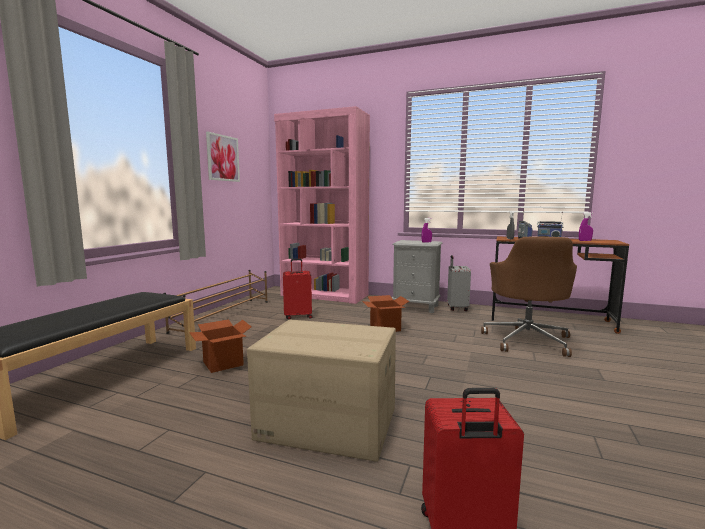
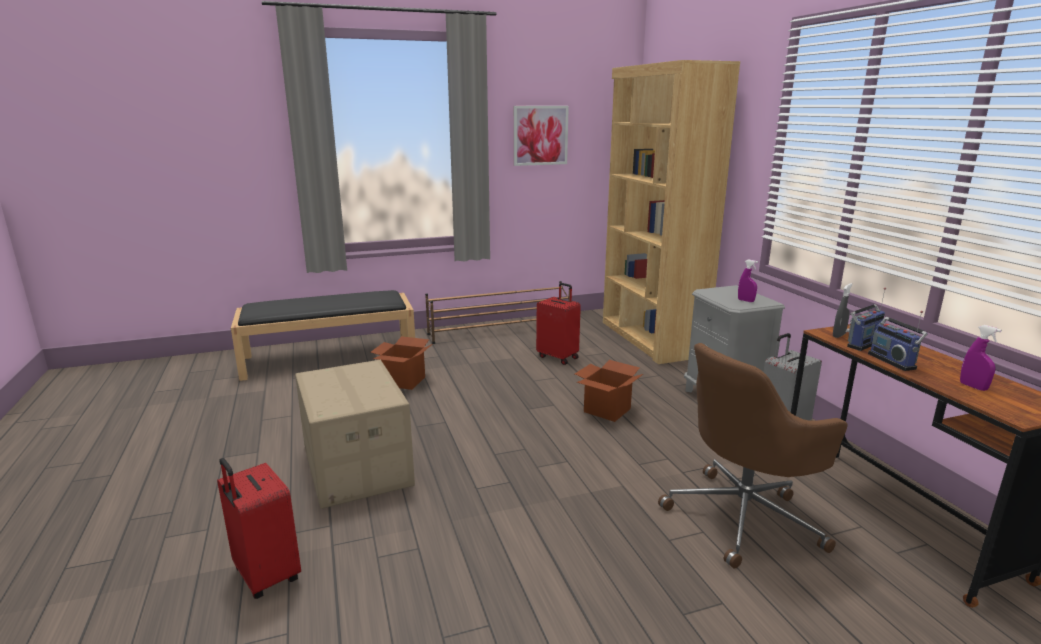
camera: 50 degrees right, 10 degrees up
(324, 295) = (650, 338): pink bookcase -> brown bookcase

